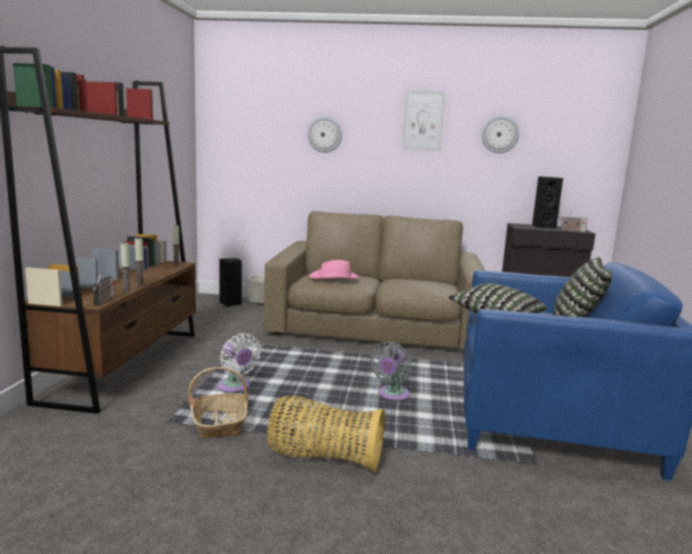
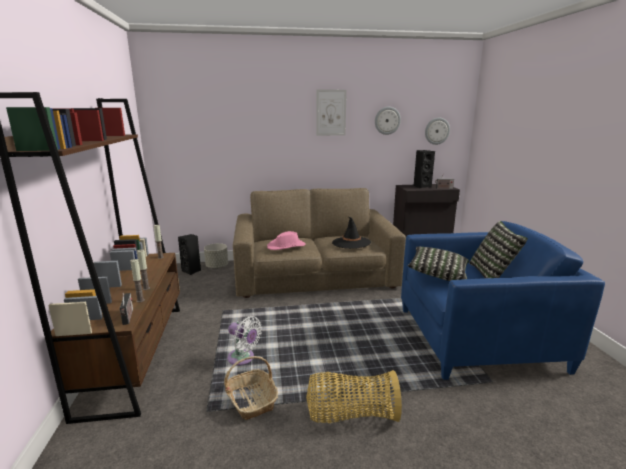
camera: 15 degrees left, 5 degrees up
(325, 134) = (254, 127): wall clock -> wall clock (437, 131)
(392, 395) = (363, 340): grey fan -> none
(419, 284) = (351, 243): none -> black hat

